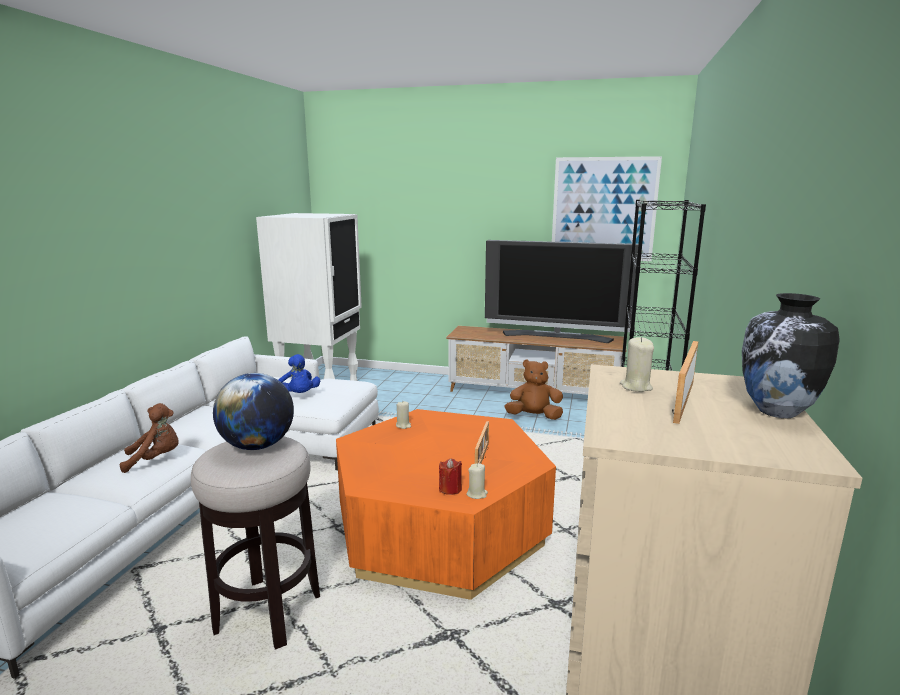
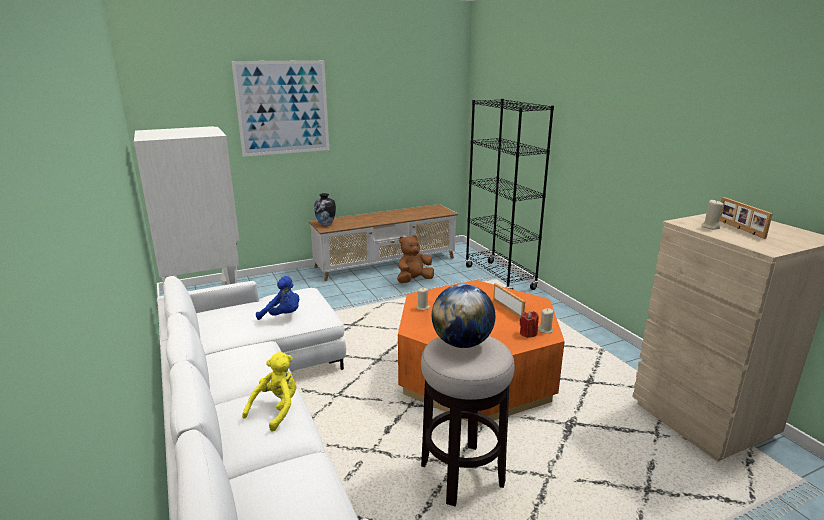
camera: 40 degrees left, 5 degrees up
(155, 459) = (276, 410): brown plush toy -> yellow plush toy
(556, 337) = (399, 214): television -> none
(603, 209) = (417, 105): picture -> picture (283, 108)
(777, 412) = (770, 224): vase -> vase (325, 225)

